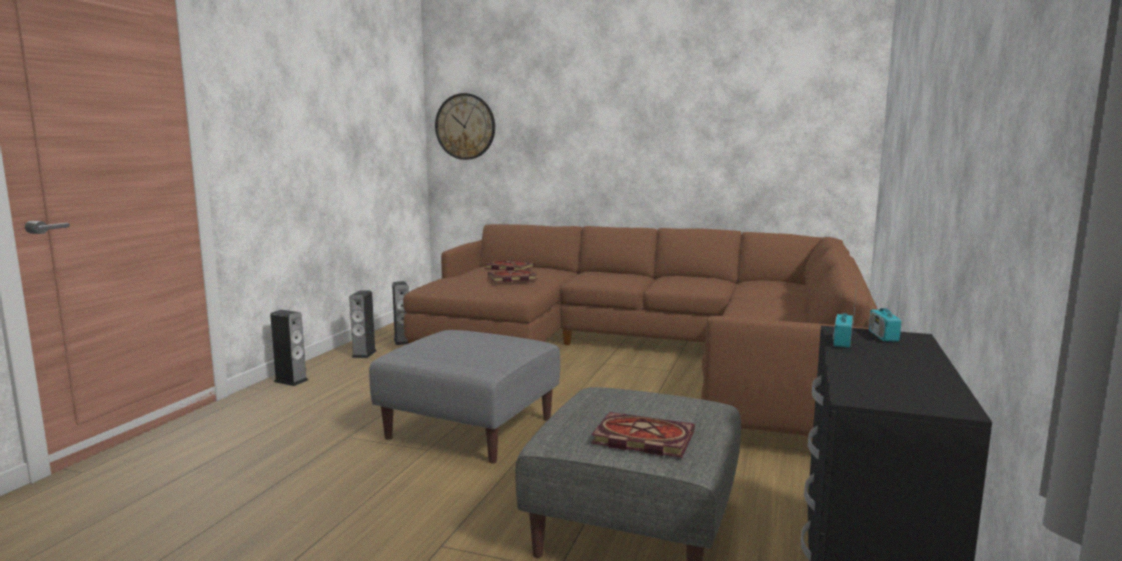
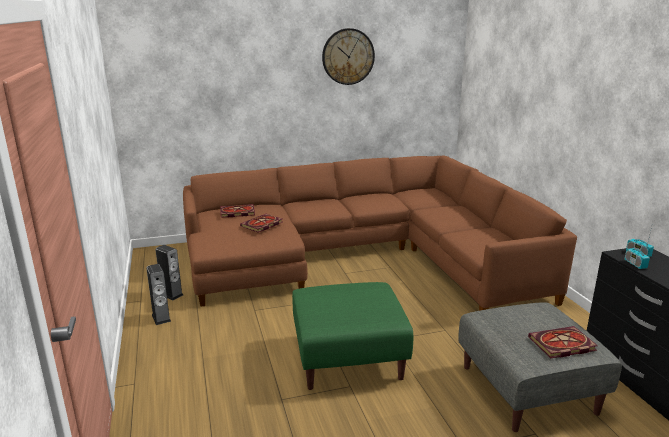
camera: 35 degrees left, 10 degrees up
(291, 381) = (145, 366): speaker -> none
(465, 126) = (153, 90): wall clock -> wall clock (348, 56)
(471, 428) = (348, 357): grey ottoman -> green ottoman

